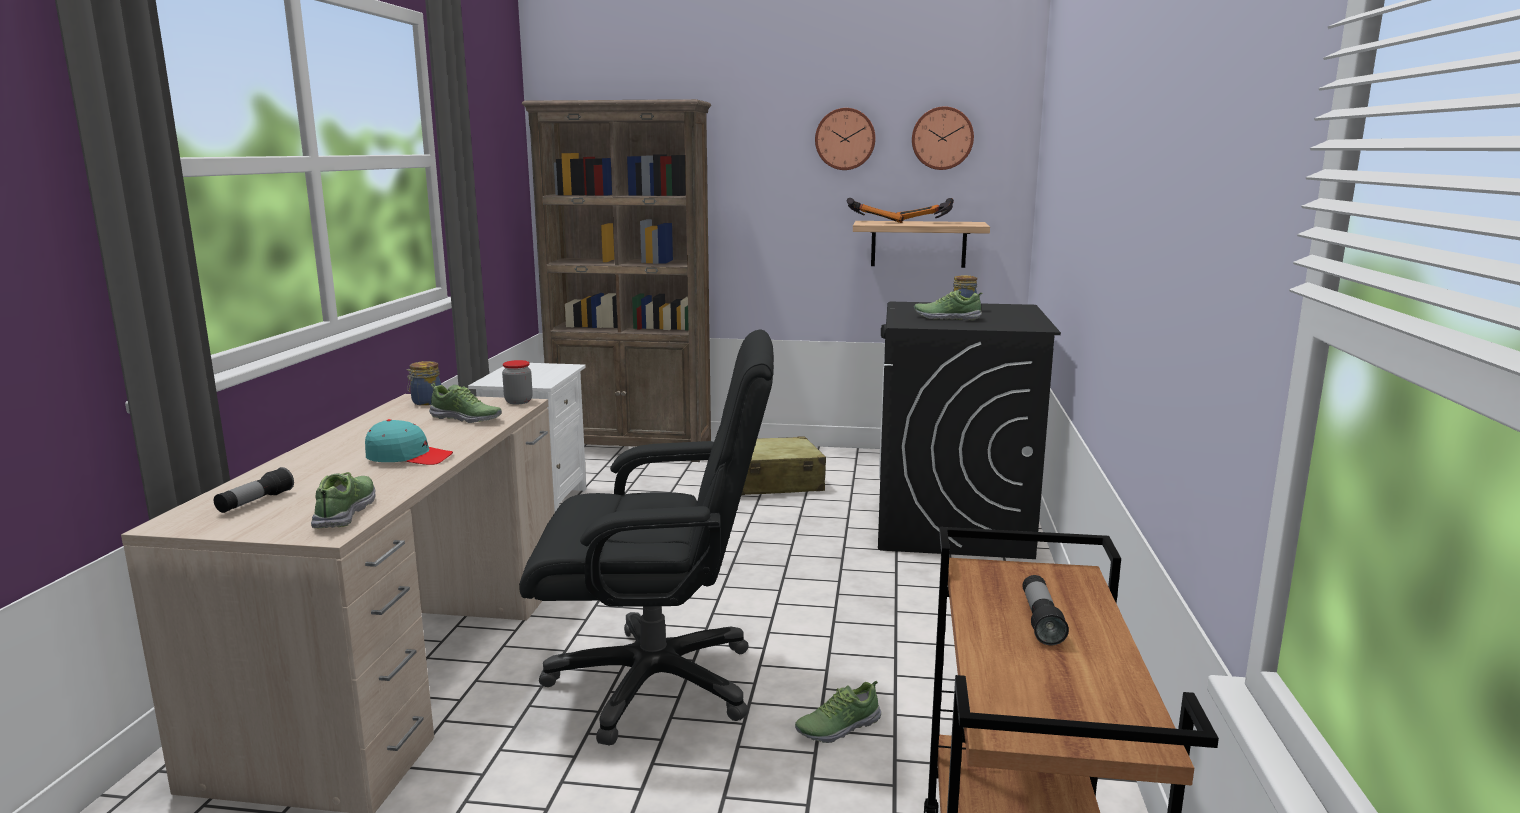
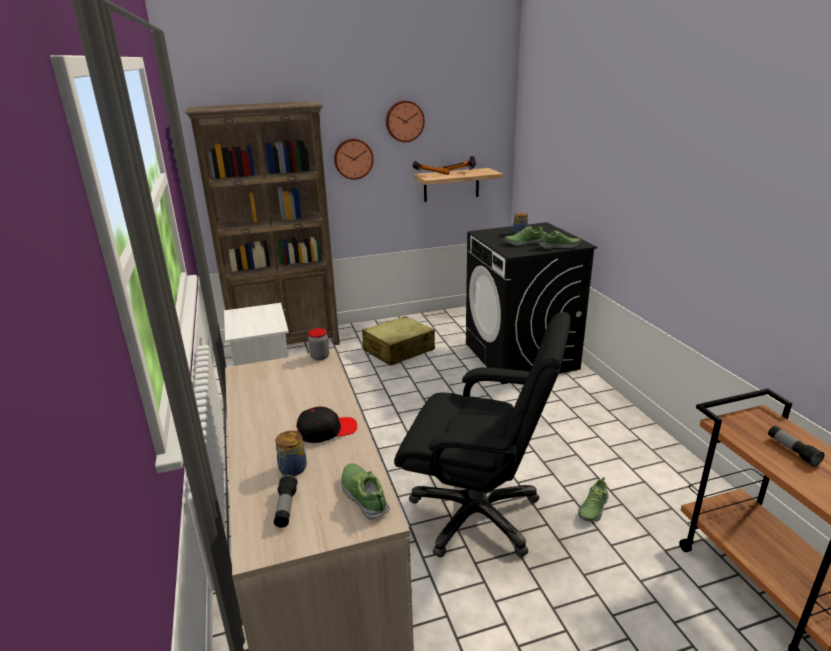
camera: 25 degrees left, 10 degrees up
(409, 457) = (326, 431): turquoise cap -> black cap
(425, 402) = (255, 373): jar -> jar (292, 469)
(466, 419) = (309, 382): shoe -> shoe (559, 247)
(657, 682) = (477, 514): black office chair -> black office chair turned 45 degrees clockwise
(942, 138) = (462, 117): wall clock -> wall clock (353, 158)

